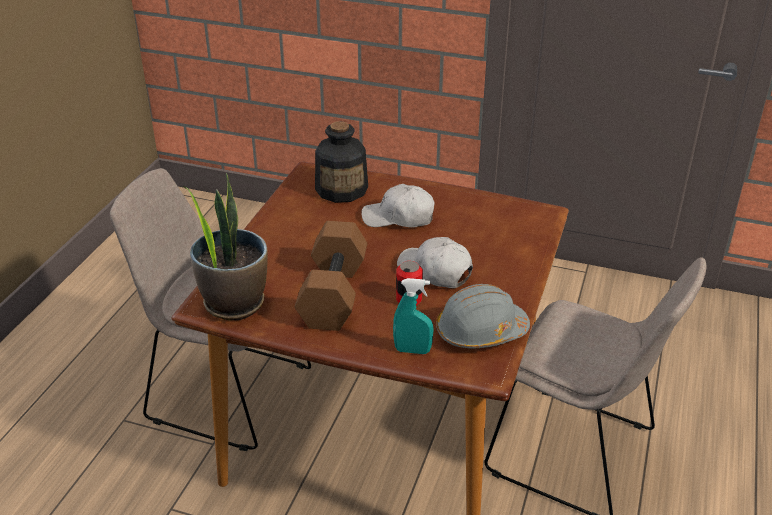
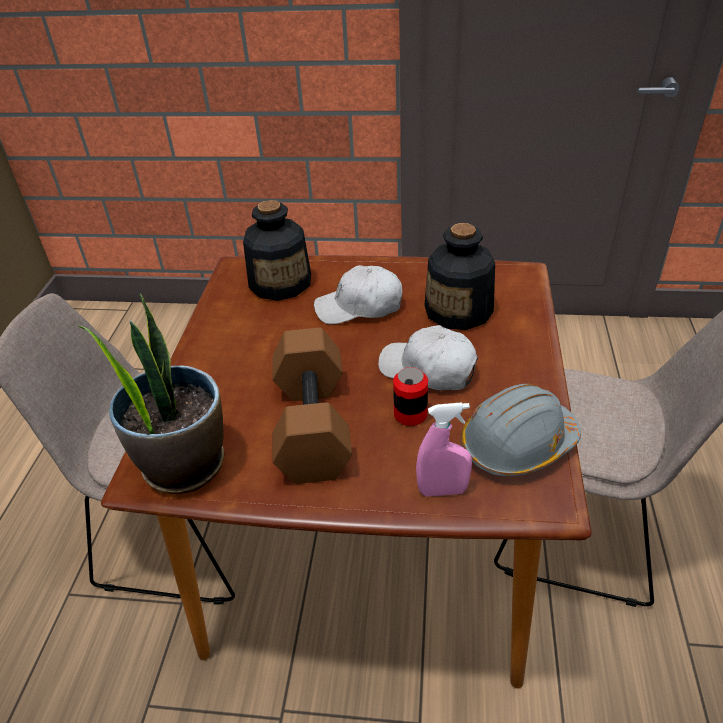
camera: 10 degrees left, 5 degrees up
(412, 350) = (442, 490): turquoise spray bottle -> pink spray bottle
(478, 233) = (459, 310): none -> bottle

